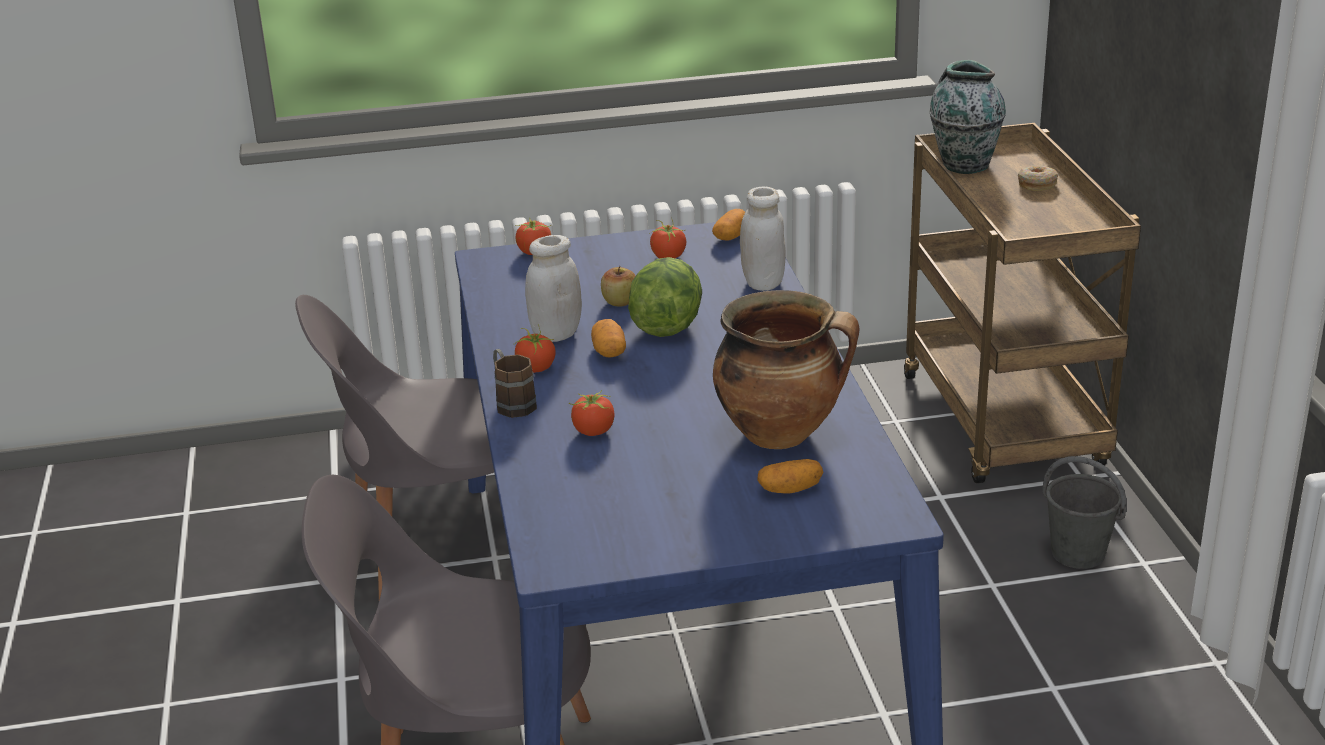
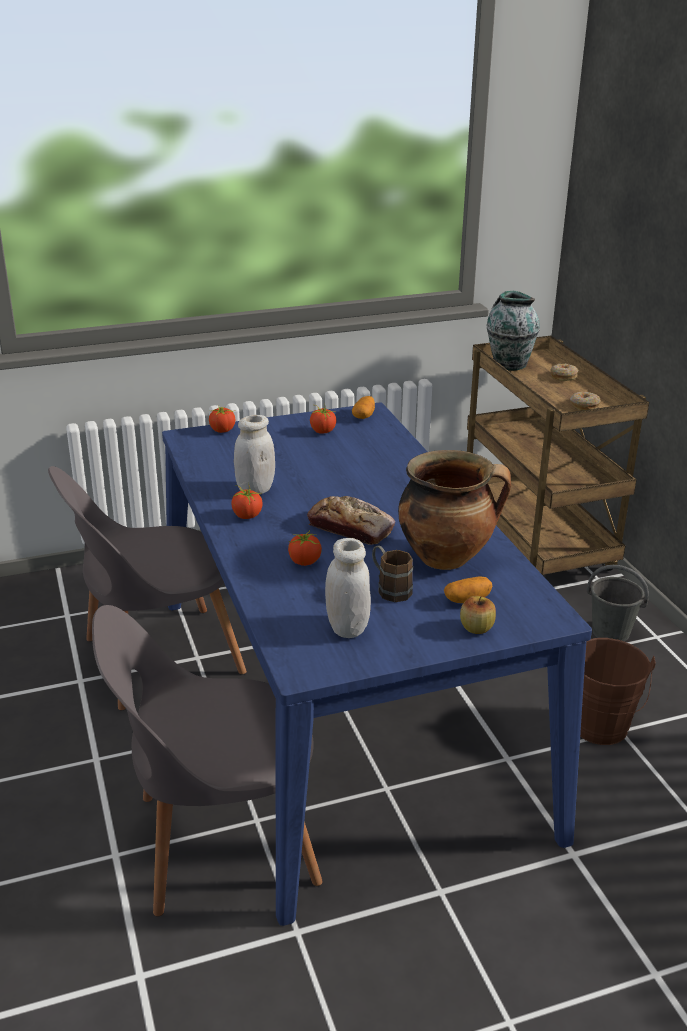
camera: 10 degrees left, 0 degrees up
(512, 402) = (235, 542): brown mug -> brown mug (389, 589)
(609, 351) = (299, 501): potato -> none
(620, 302) = (296, 464): apple -> apple (476, 628)
(666, 390) = (351, 528): none -> bread
(667, 326) = (336, 481): lettuce -> none
(763, 283) = (397, 448): white jar -> white jar (347, 628)
(1023, 686) = (600, 731): none -> brown bucket
(1051, 228) = (584, 406): none -> donut

